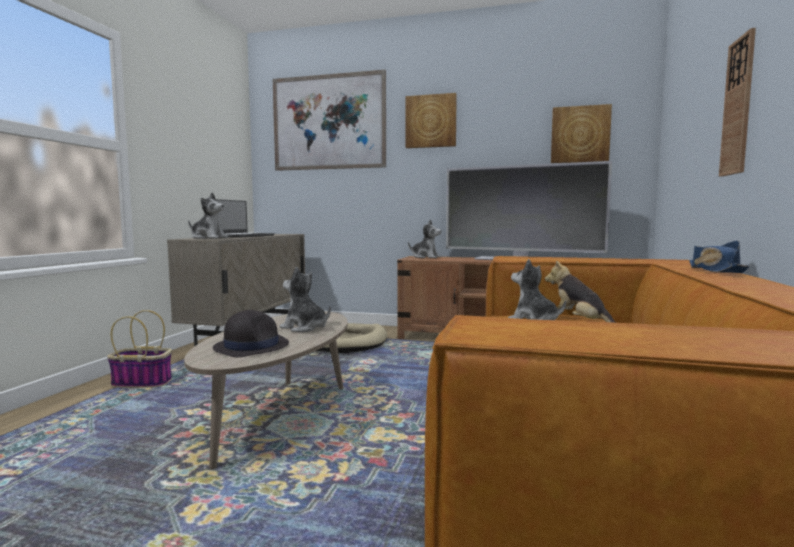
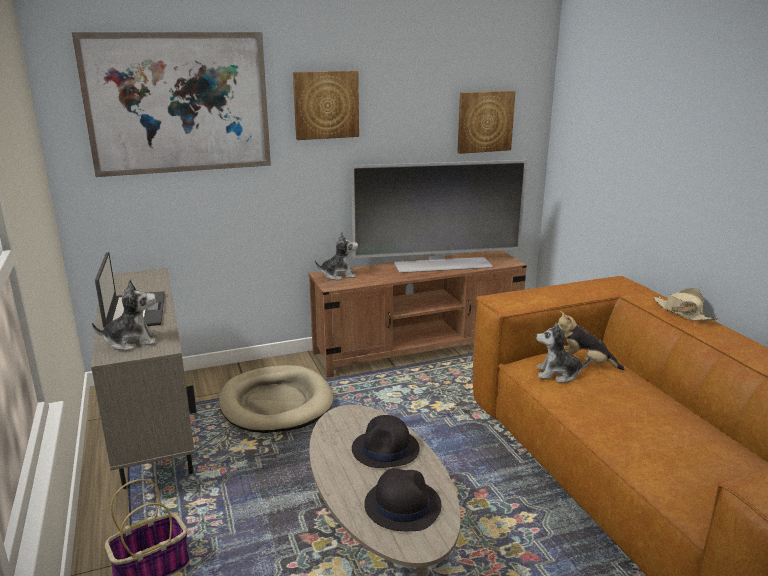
camera: 35 degrees left, 15 degrees up
(304, 328) = (386, 449): plush toy -> black hat
(715, 270) = (682, 312): blue hat -> beige hat
(738, 106) = (687, 169): wall clock -> none

